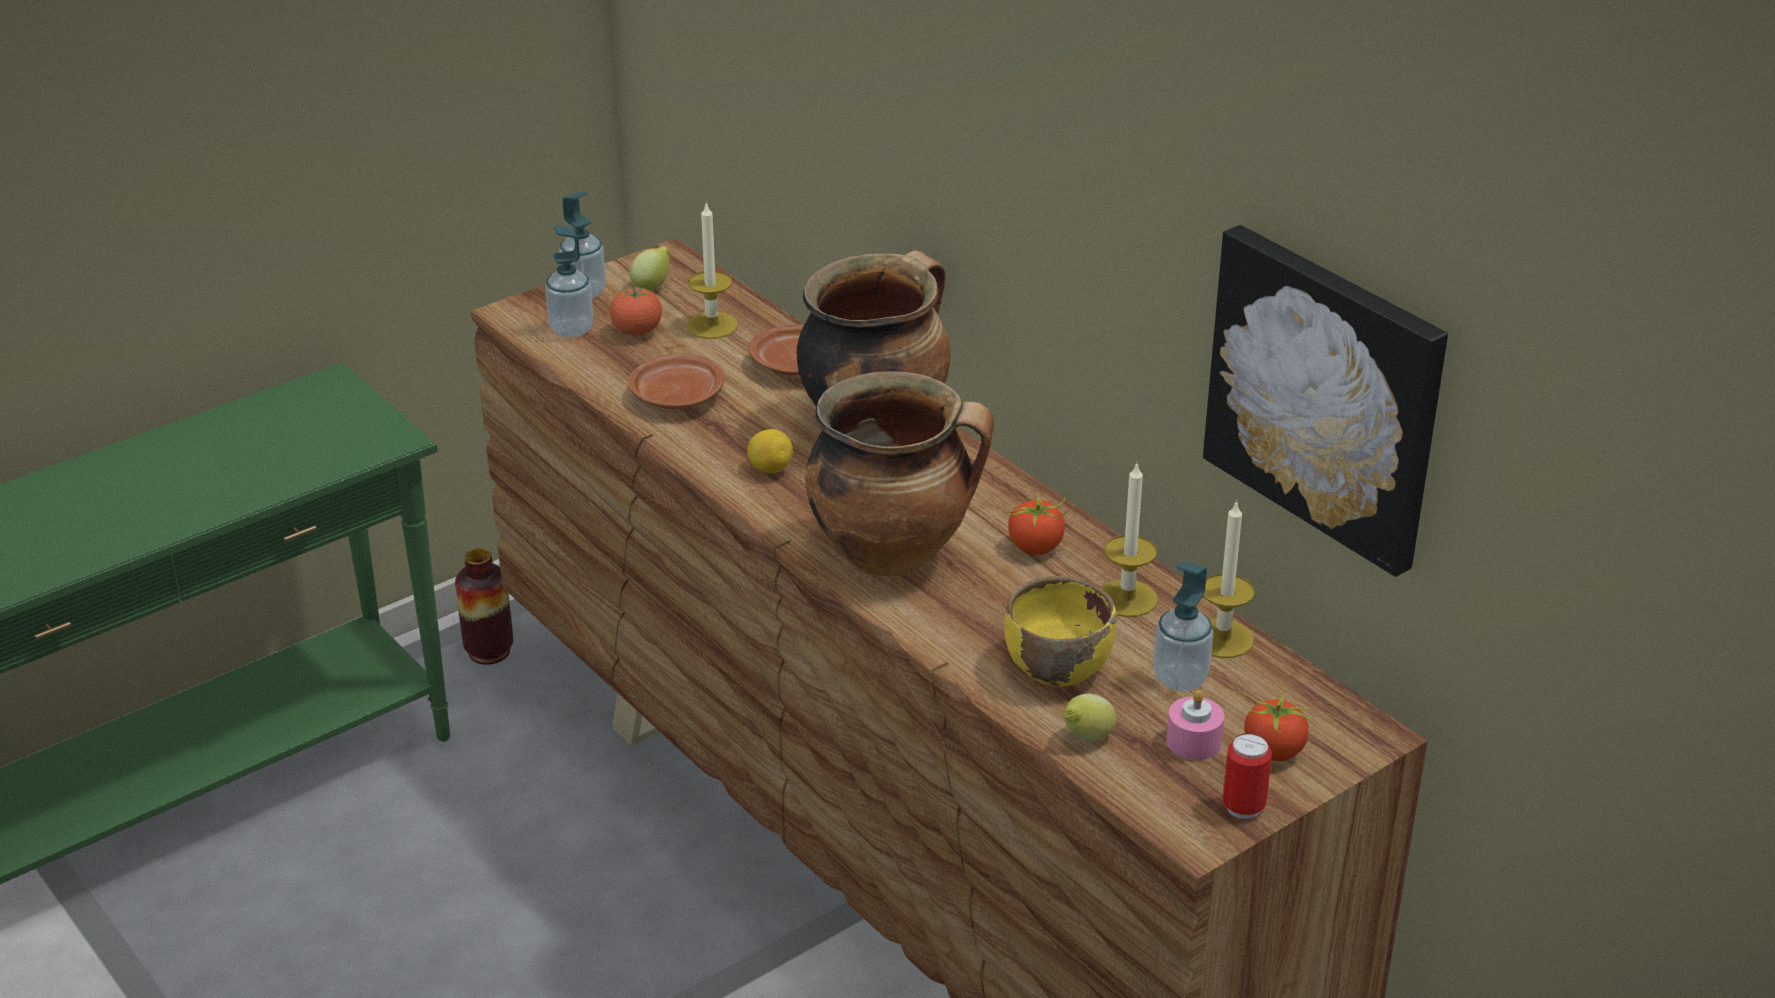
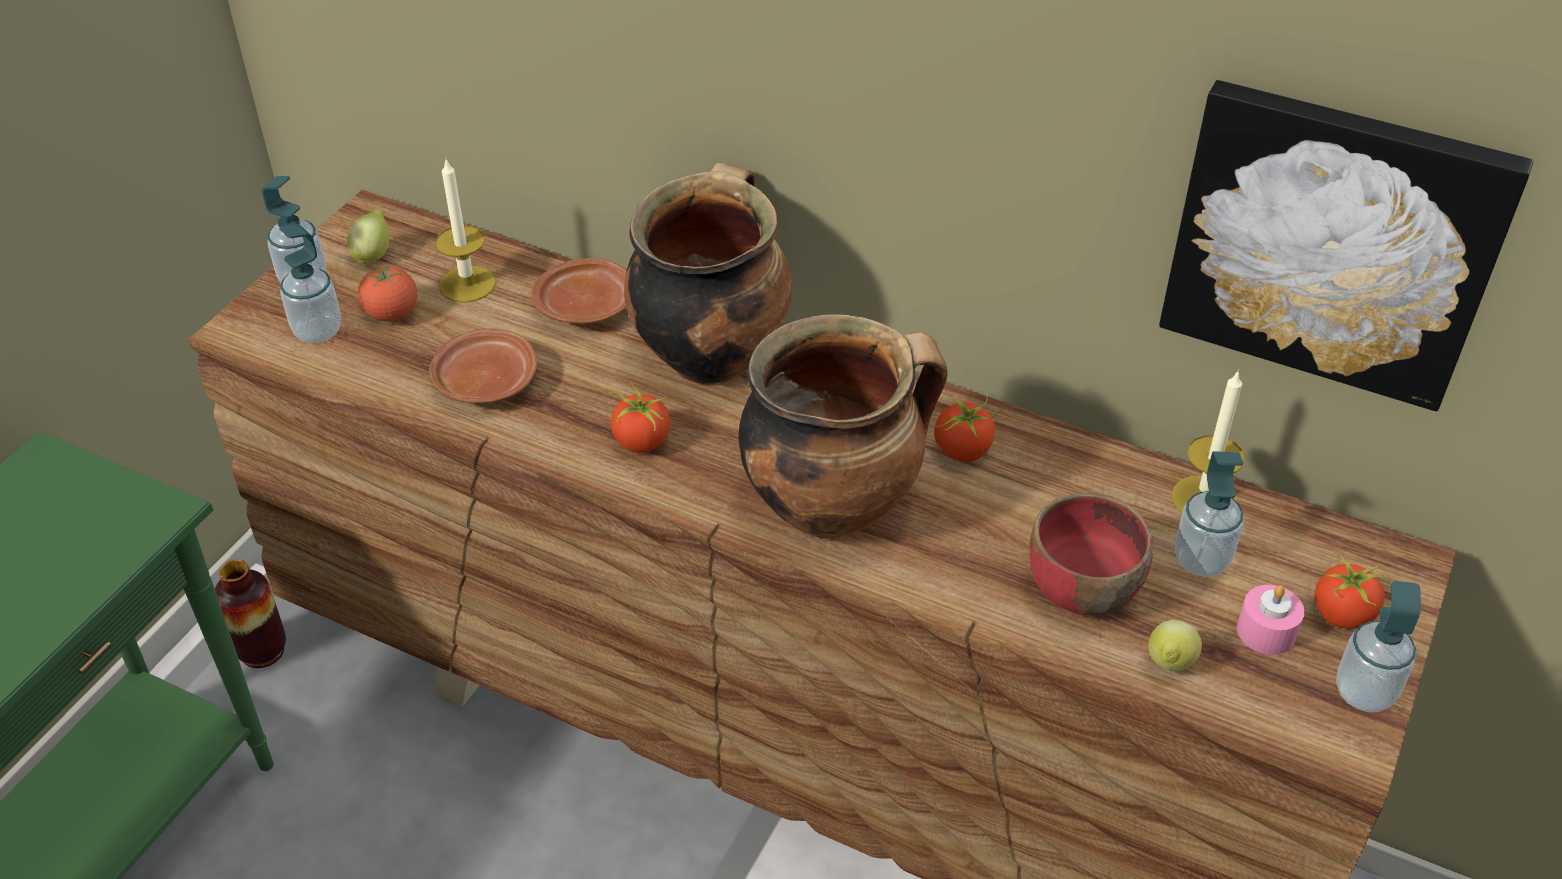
camera: 25 degrees left, 10 degrees up
(770, 469) = (641, 442): lemon -> tomato
(1056, 667) = (1081, 589): yellow bowl -> red bowl
(1127, 598) = (1087, 482): candle -> none
(1243, 807) = (1364, 692): can -> soap dispenser

